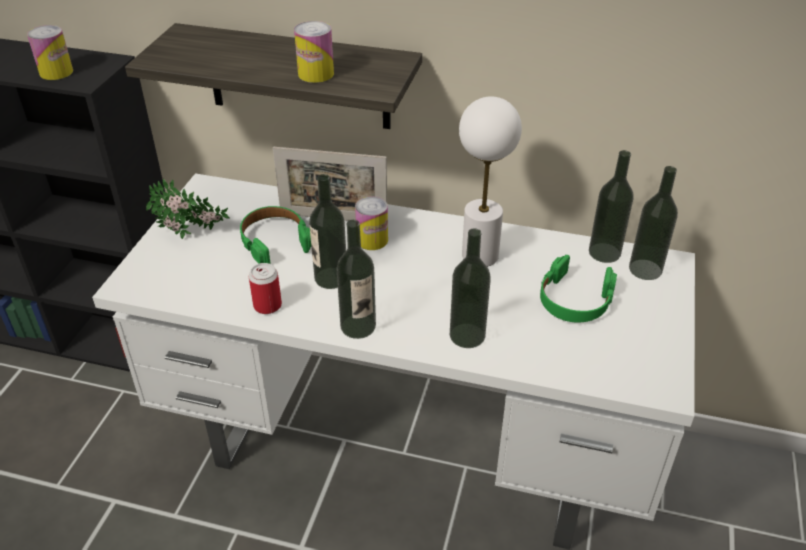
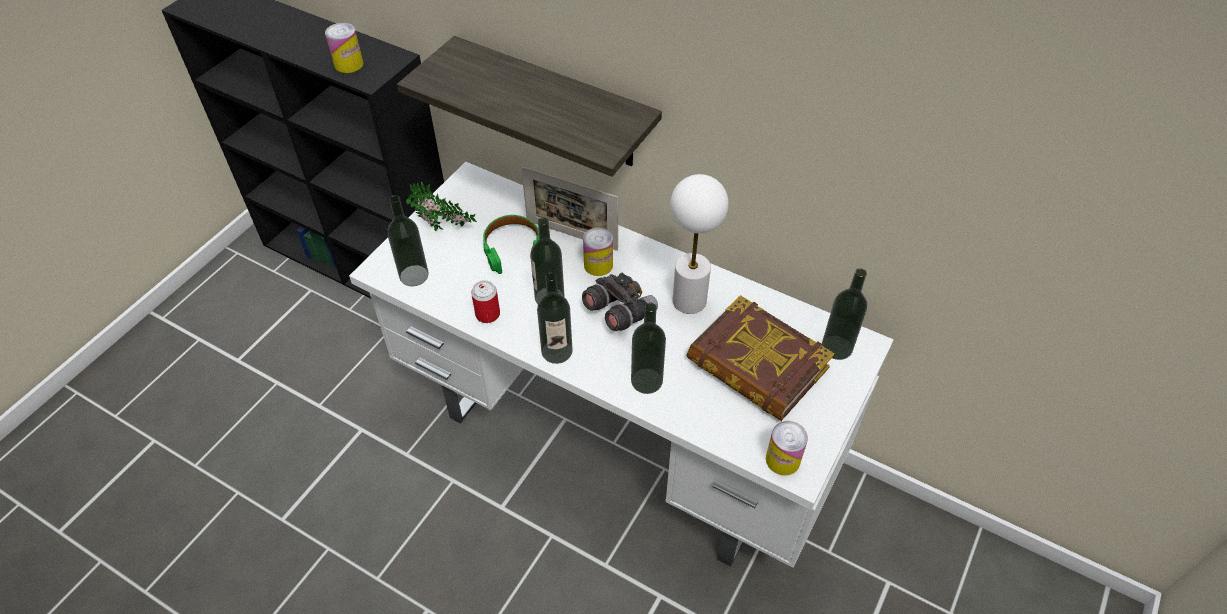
camera: 15 degrees right, 10 degrees up
(316, 74) = (556, 122): can -> can (782, 460)
(411, 278) = (619, 312): none -> grey binoculars
(574, 300) = (757, 365): green headphones -> book
(604, 252) = (806, 321): bottle -> bottle (414, 275)

